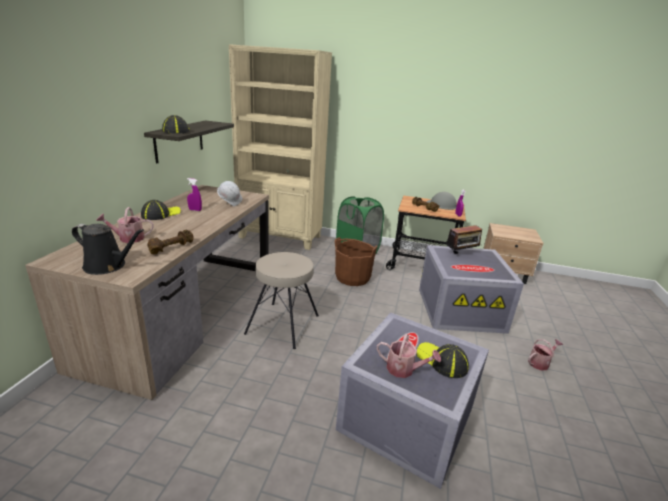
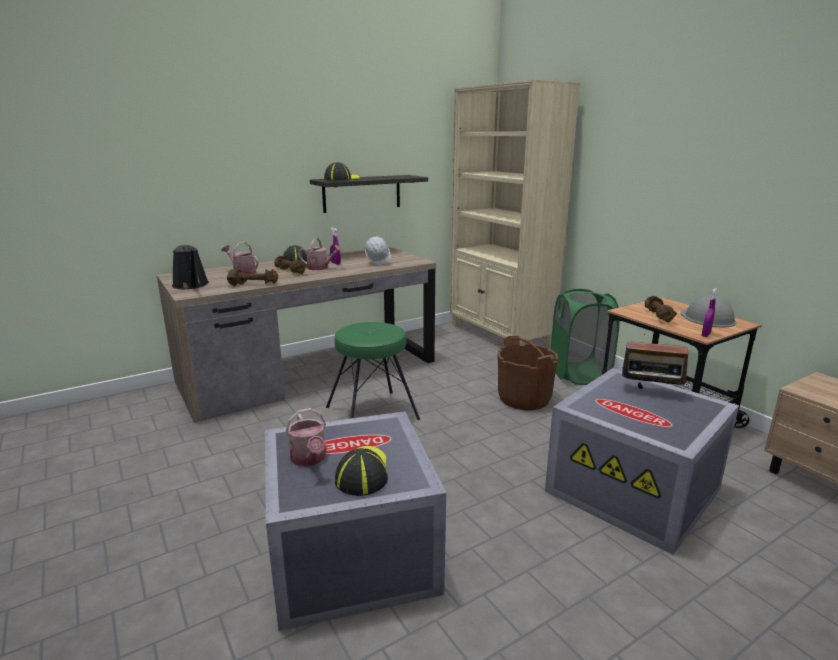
camera: 45 degrees right, 5 degrees down
(173, 227) = (290, 271): none -> brown dumbbell
(283, 324) = (372, 413): beige stool -> green stool
(540, 363) = (666, 618): watering can -> watering can (320, 268)

